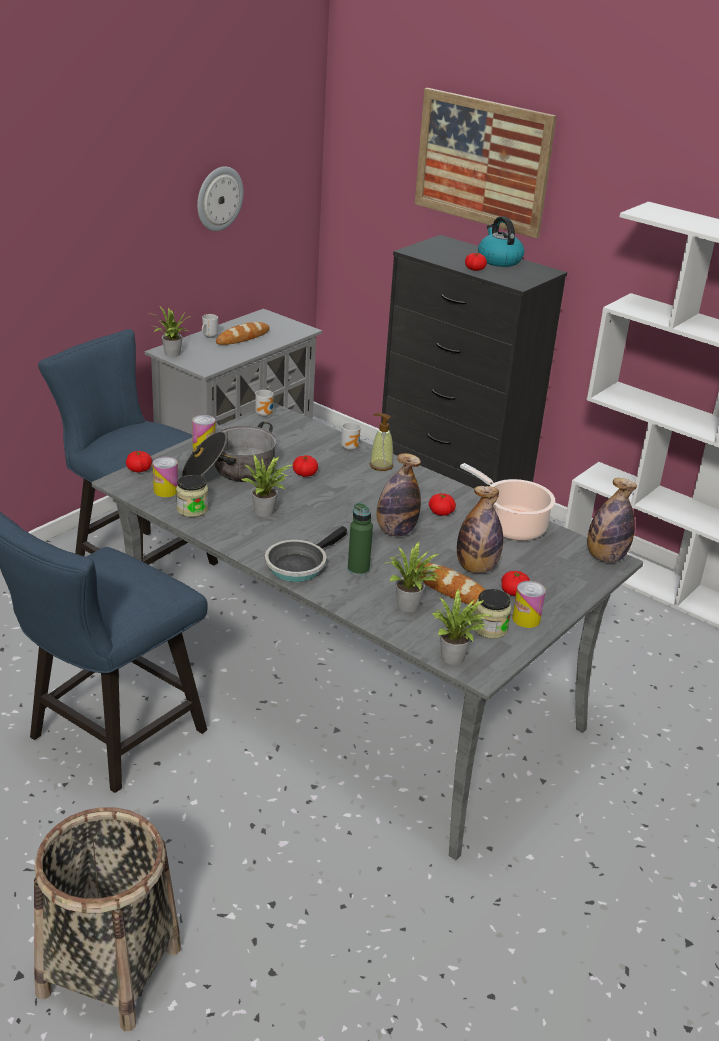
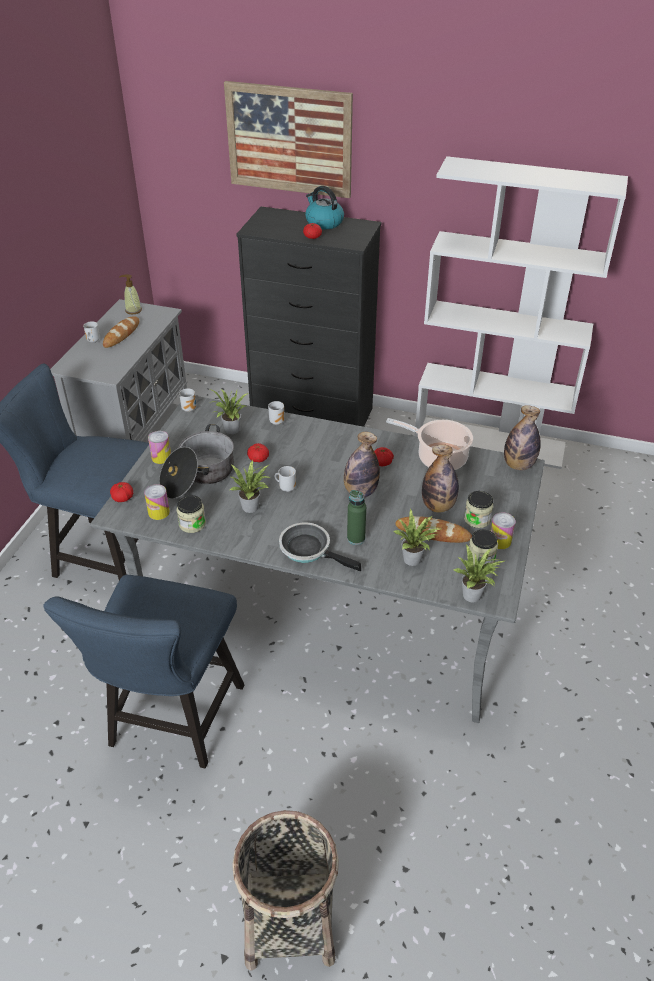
camera: 20 degrees left, 10 degrees up
(170, 354) = (72, 369): potted plant -> potted plant (231, 431)
(219, 198) = (69, 218): wall clock -> none
(299, 565) = (309, 550): frying pan -> frying pan turned 105 degrees clockwise
(316, 506) = (286, 488): none -> mug
(381, 465) = (310, 432): soap dispenser -> soap dispenser (133, 310)
(514, 592) = (477, 519): tomato -> jar

